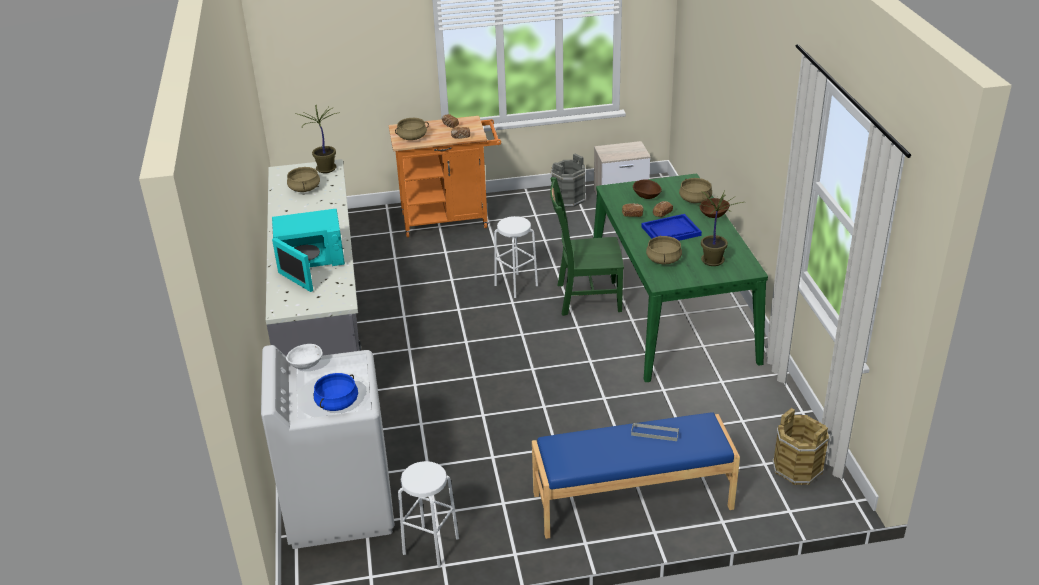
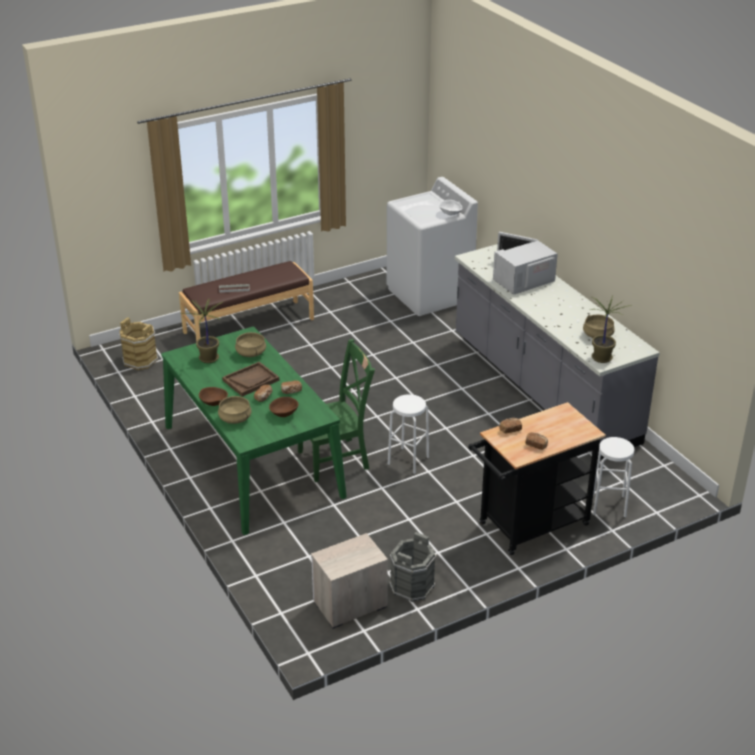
camera: 160 degrees right, 0 degrees up
(309, 259) = (523, 279): turquoise microwave -> white microwave
(337, 403) = (414, 201): blue cooking pot -> none
(412, 137) = (561, 420): beige cooking pot -> none
(430, 546) = (361, 287): white stool -> white stool (608, 505)
(450, 219) = (528, 527): orange cart -> black cart
(632, 501) = (248, 325): blue bench -> brown bench
(671, 231) = (251, 380): blue tray -> brown tray

